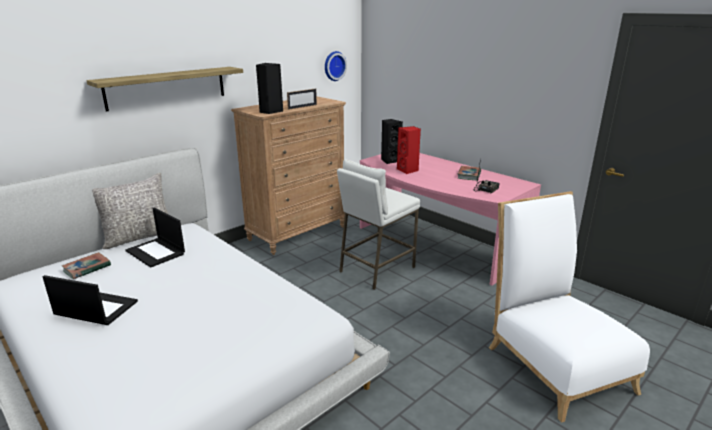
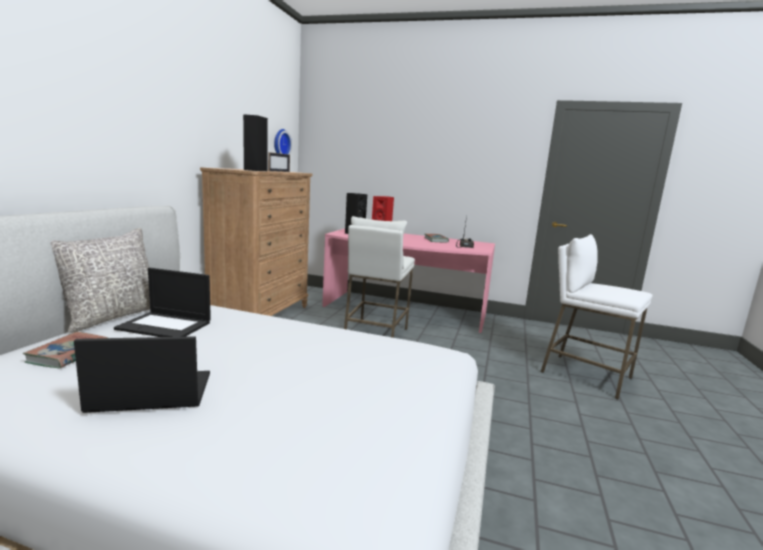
camera: 30 degrees left, 10 degrees down
(167, 87) = (134, 125): shelf -> none
(553, 363) = (585, 375): white chair -> white stool

